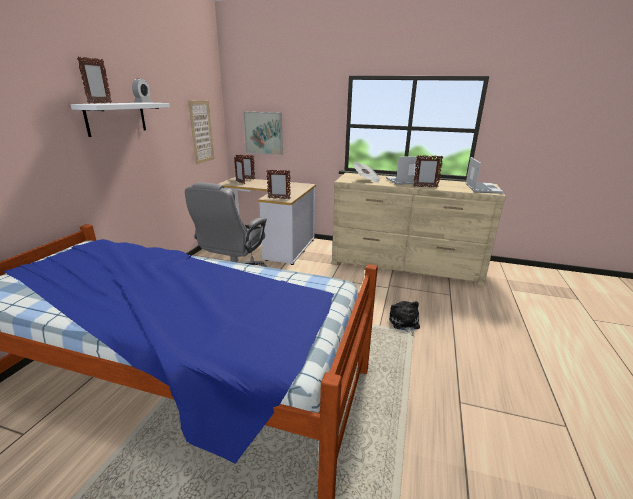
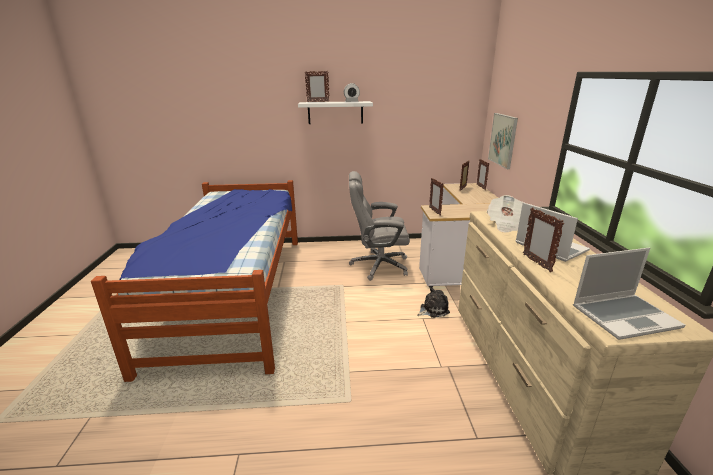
camera: 70 degrees right, 0 degrees up
(201, 132) = (439, 130): picture -> none
(404, 324) = (364, 392): plush toy -> plush toy (432, 310)

